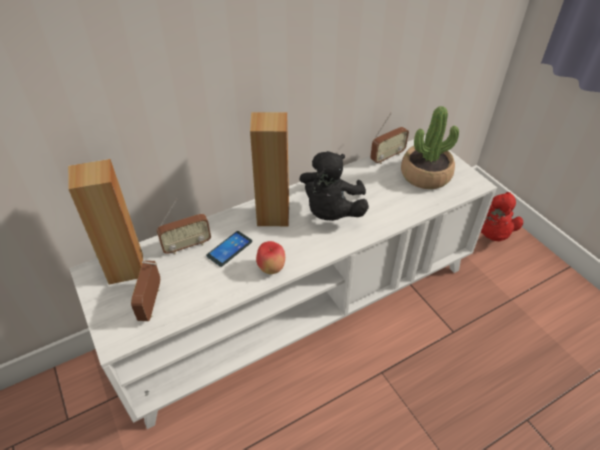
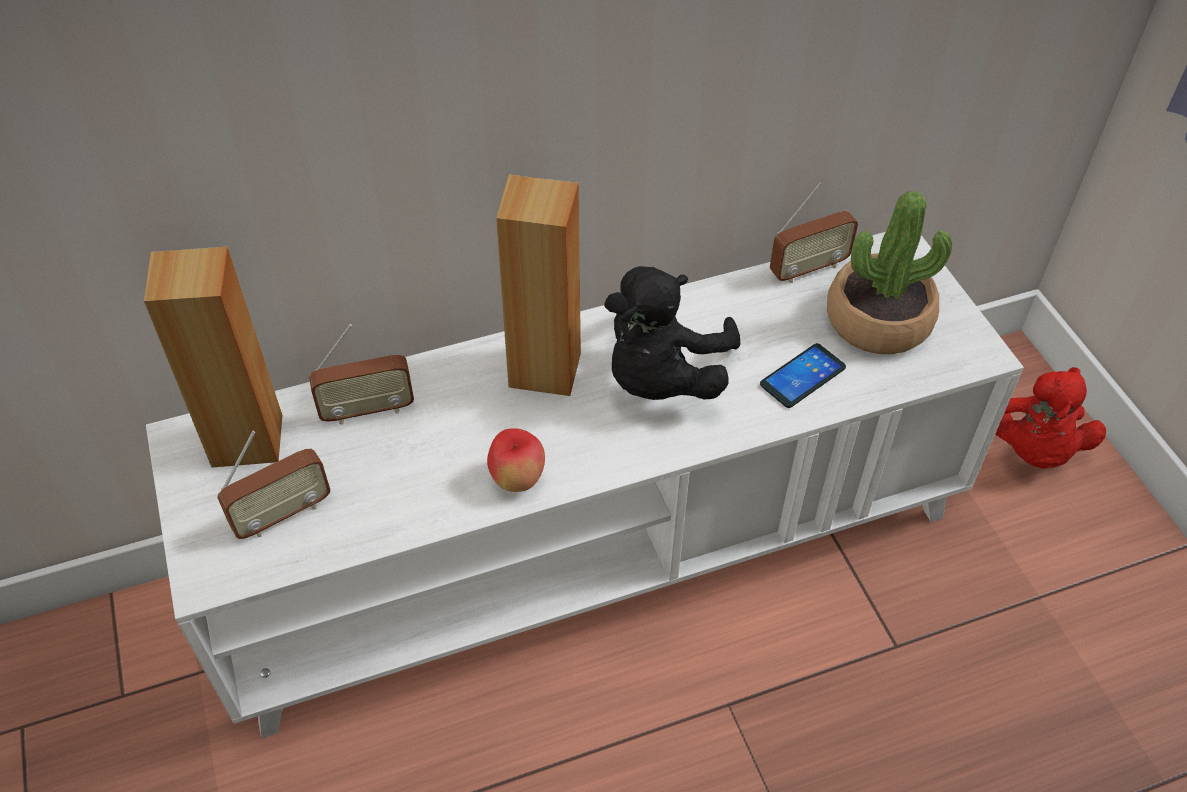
camera: 10 degrees right, 5 degrees up
(151, 302) = (282, 514): radio -> radio turned 135 degrees counterclockwise
(229, 249) = (446, 428): phone -> phone (802, 376)

